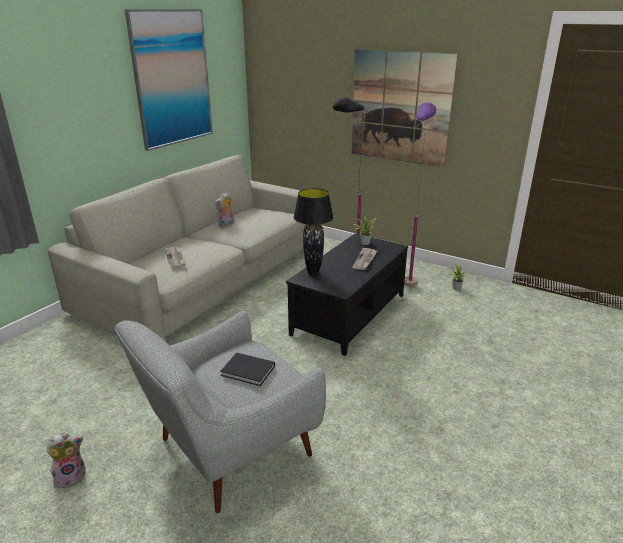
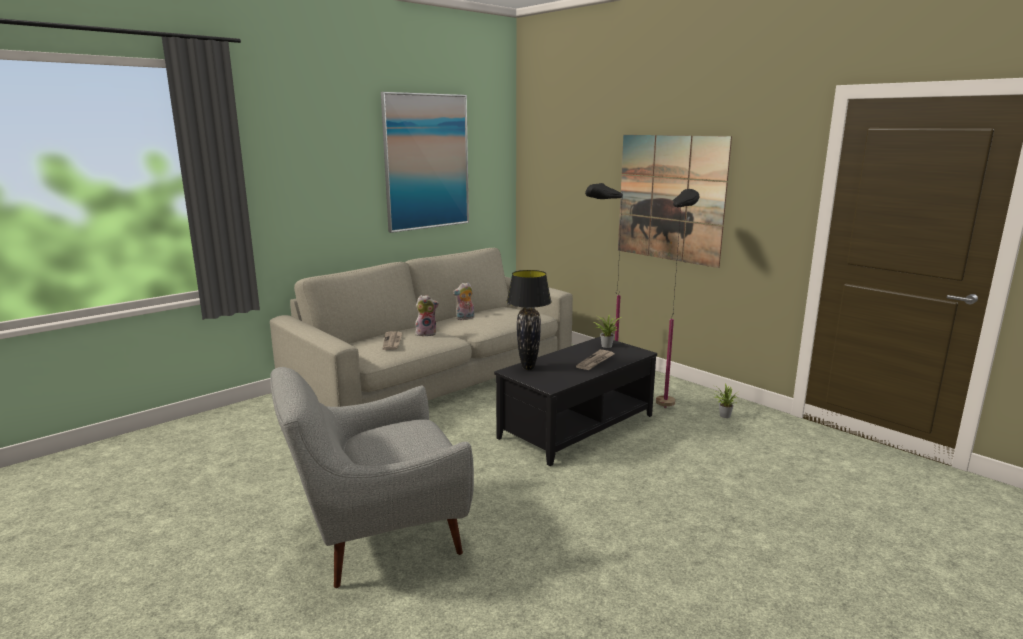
camera: 15 degrees right, 10 degrees down
(71, 476) = (214, 530): plush toy -> plush toy (426, 333)
(249, 371) = (402, 442): black book -> none
(409, 280) = (668, 401): purple floor lamp -> black floor lamp

